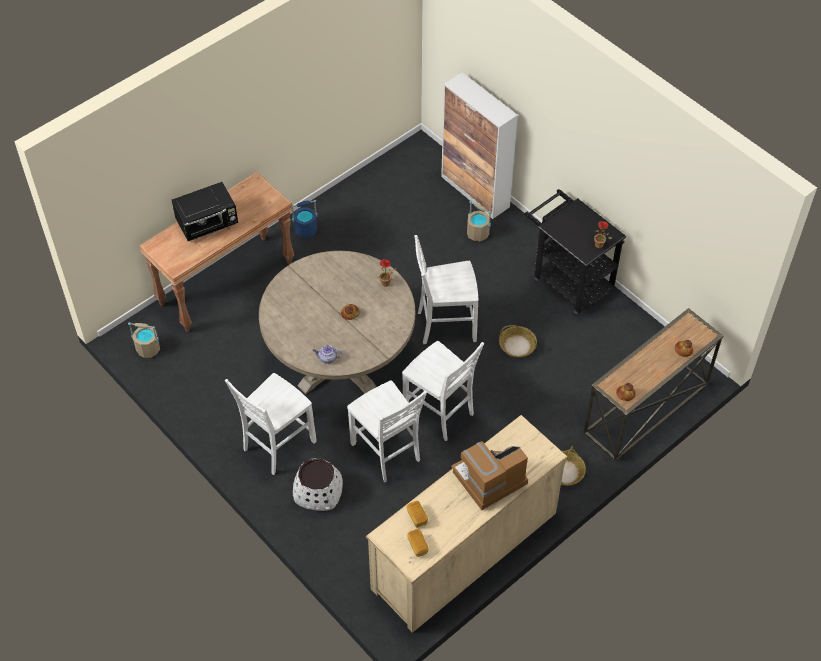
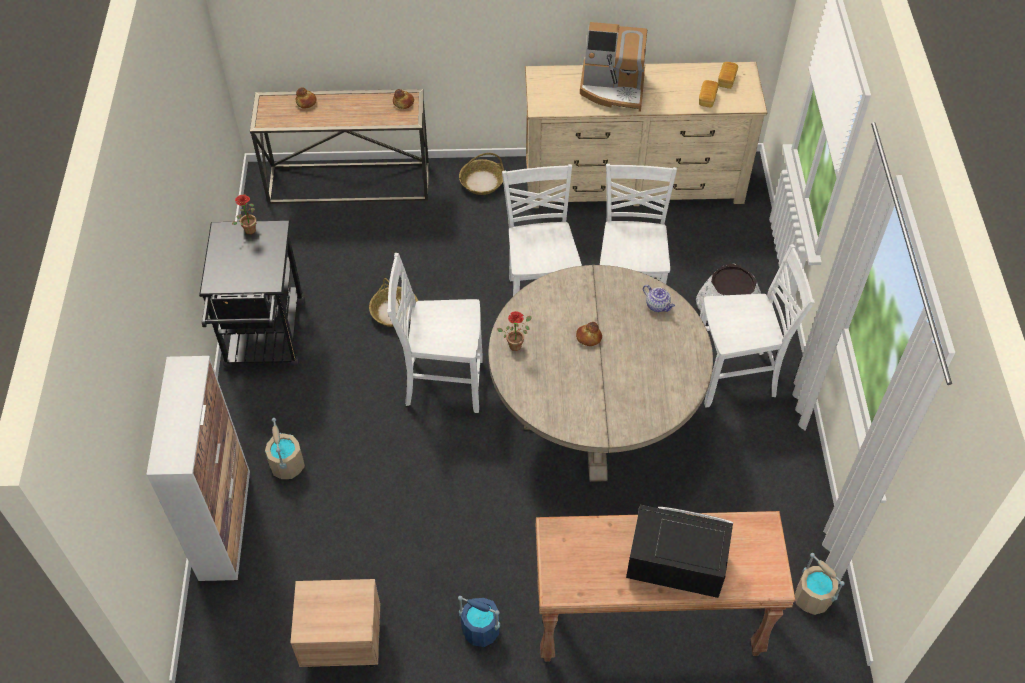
camera: 140 degrees left, 0 degrees up
(365, 186) = (341, 642): none -> beige nightstand
(445, 325) = (442, 383): white chair -> white chair turned 150 degrees clockwise

